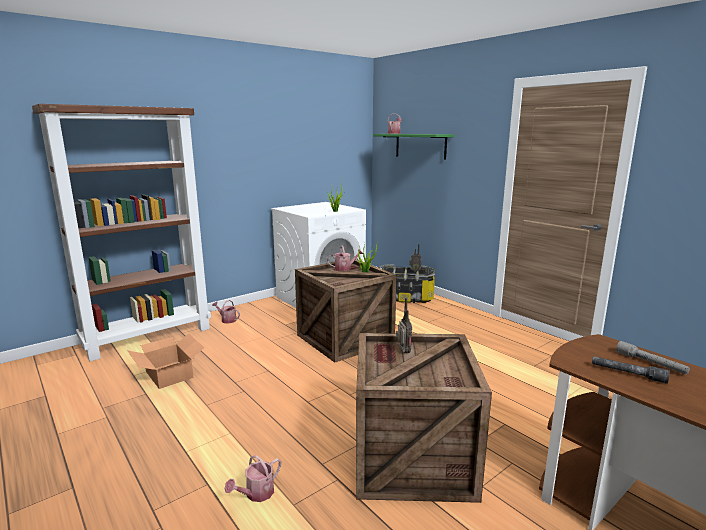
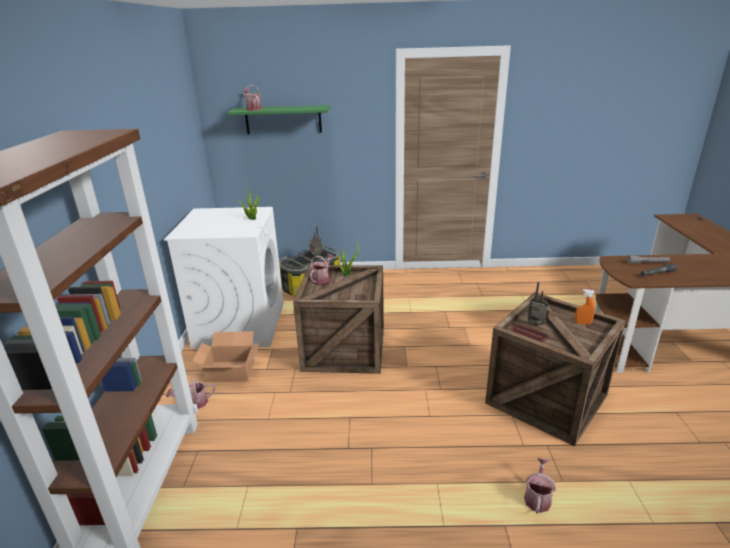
camera: 50 degrees left, 10 degrees up
(169, 374) = (272, 493): cardboard box -> cardboard box (230, 371)
(256, 494) = (537, 497): watering can -> watering can turned 150 degrees counterclockwise
(449, 374) = (582, 323): none -> orange spray bottle

